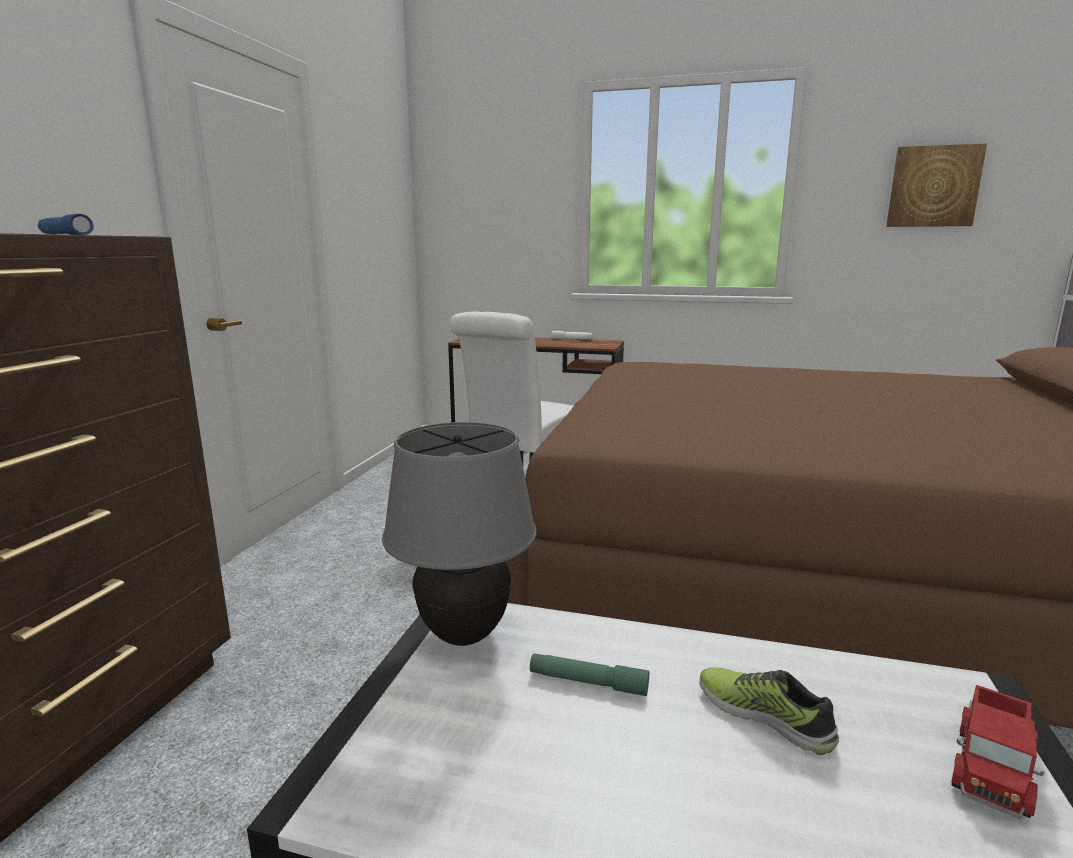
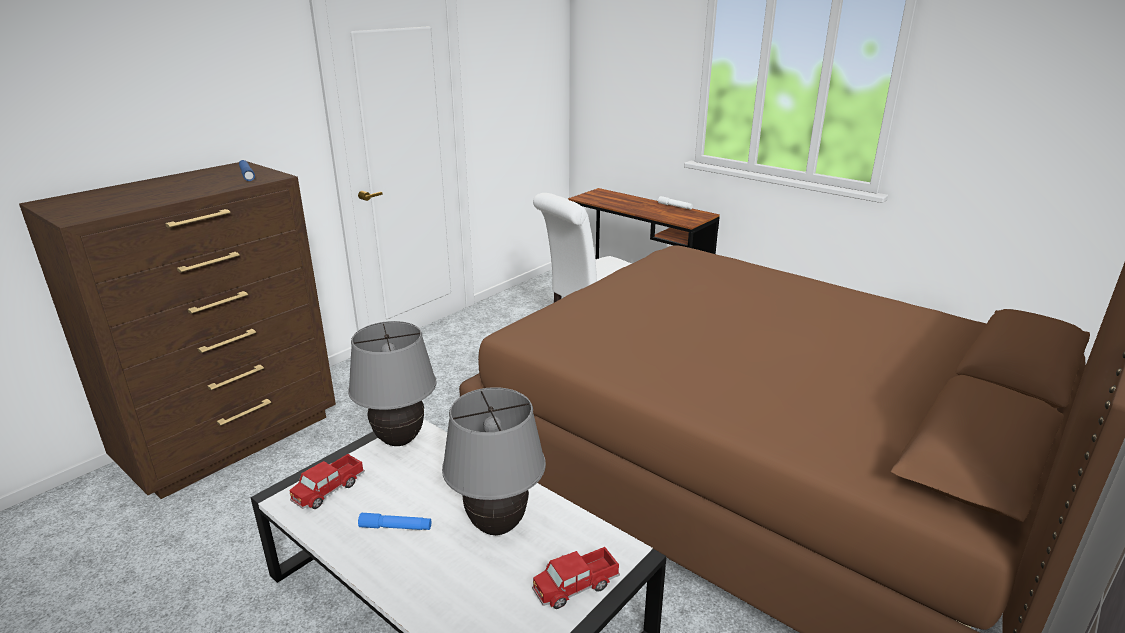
camera: 25 degrees right, 10 degrees up
(415, 754) = (328, 490): none -> toy truck
(588, 682) = (432, 483): green flashlight -> none
(611, 778) = (395, 527): none -> blue flashlight
(765, 715) = (497, 526): shoe -> grey table lamp
(933, 187) = (1048, 101): picture -> none

